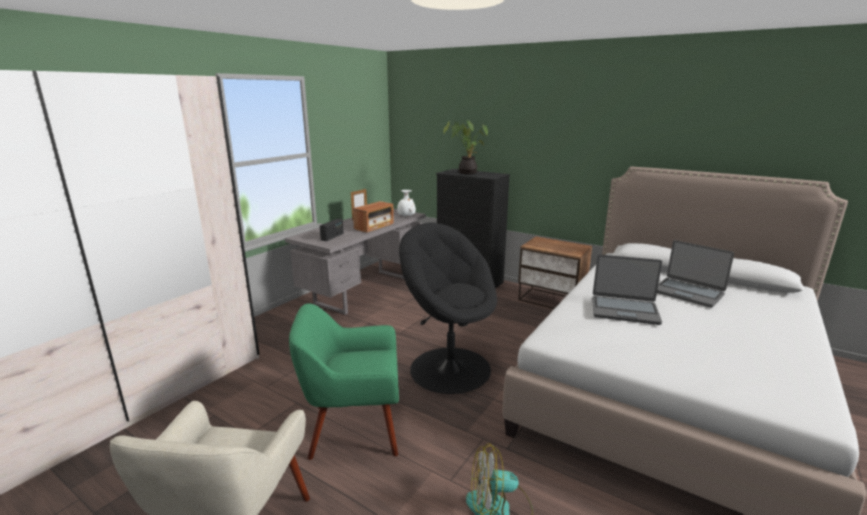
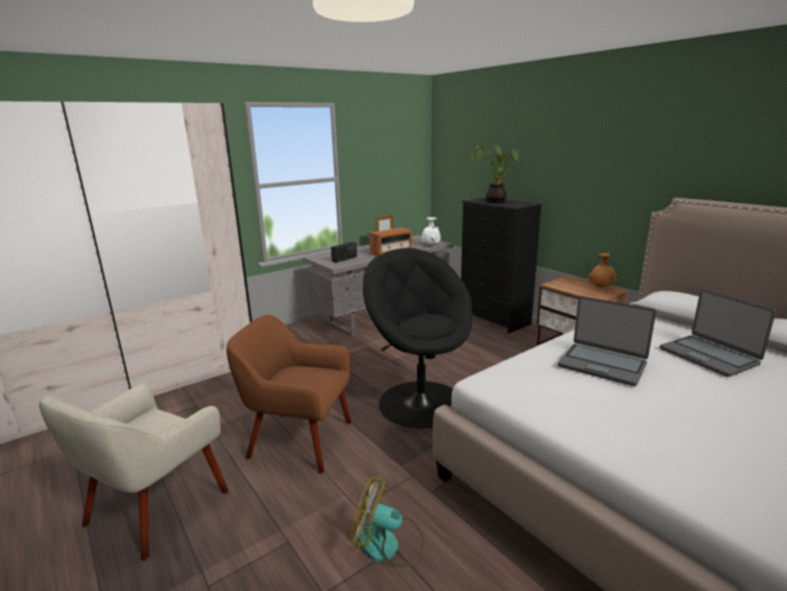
camera: 20 degrees right, 0 degrees up
(353, 427) = (299, 439): green armchair -> brown armchair
(570, 244) = (601, 287): none -> brown vase

